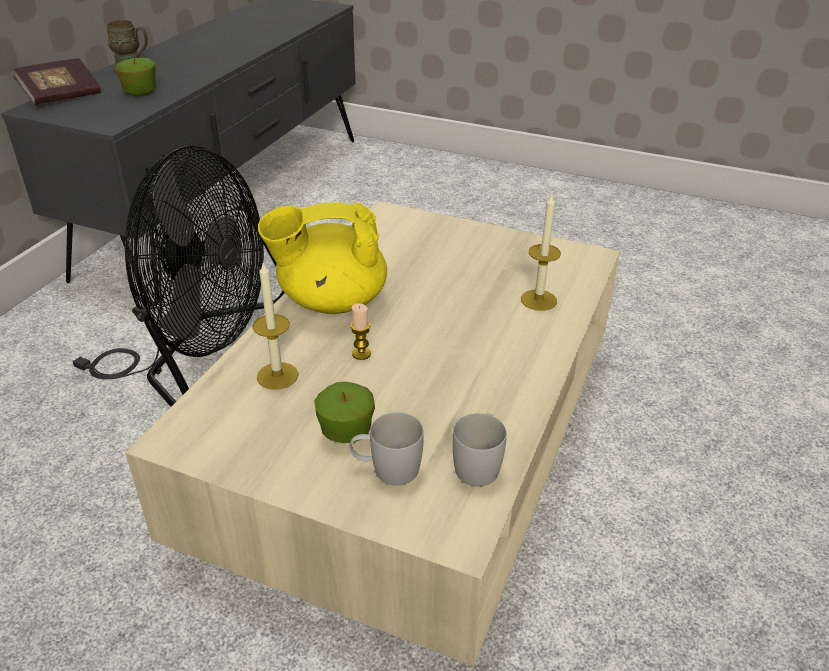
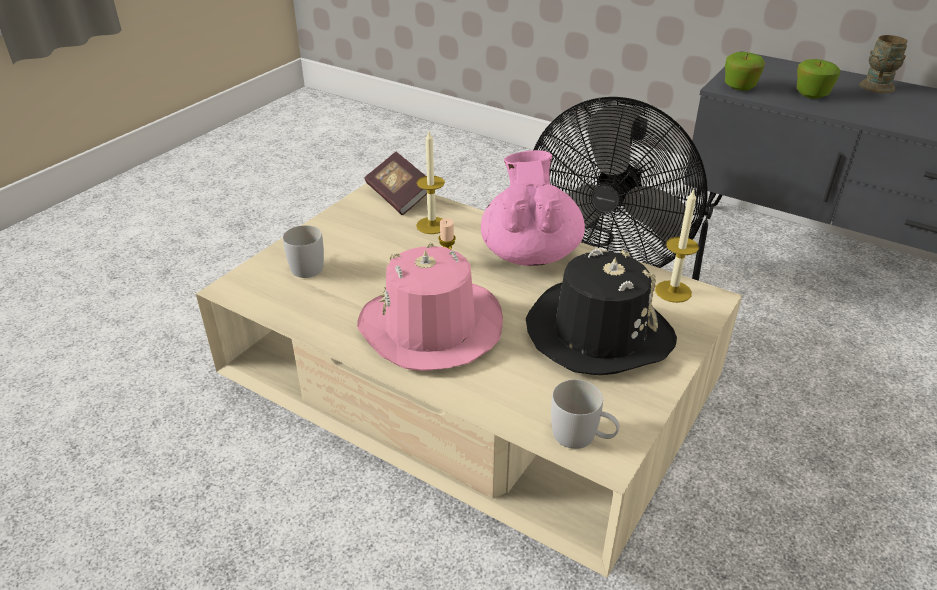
camera: 100 degrees right, 0 degrees up
(61, 97) = (785, 66): book -> book (399, 196)
(331, 301) = (530, 253): yellow teapot -> pink teapot
(346, 431) = (356, 251): apple -> apple (739, 87)
(451, 260) = (598, 332): none -> black hat
(479, 351) = (430, 327): none -> pink hat
(479, 463) = (292, 306): white mug -> white mug (582, 437)
(538, 300) = (509, 384): candle -> candle (673, 291)

